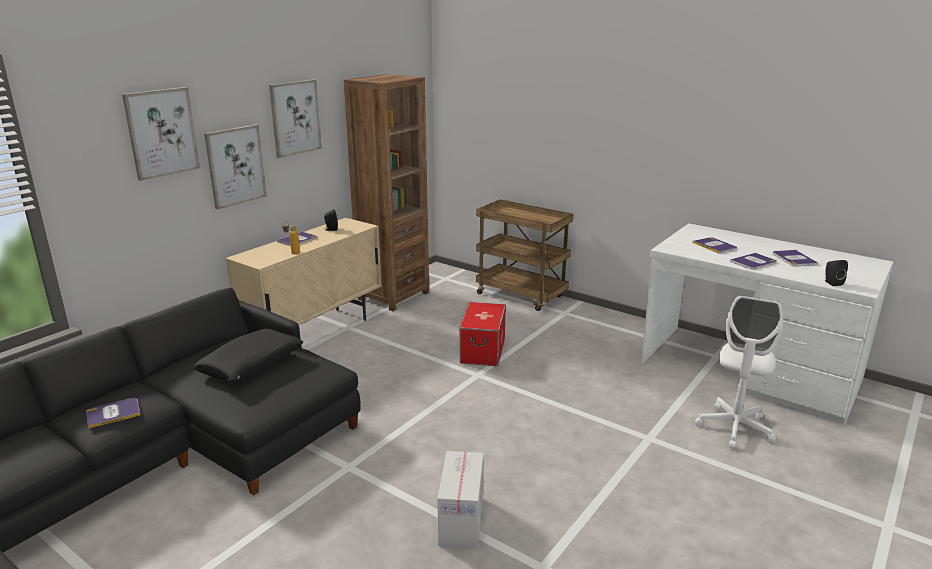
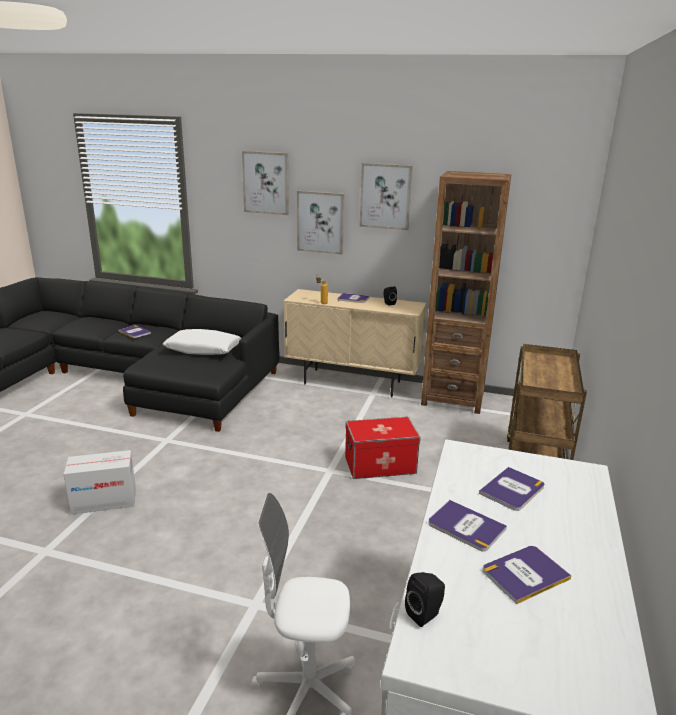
camera: 70 degrees right, 0 degrees up
(251, 364) = (203, 349): black pillow -> white pillow

